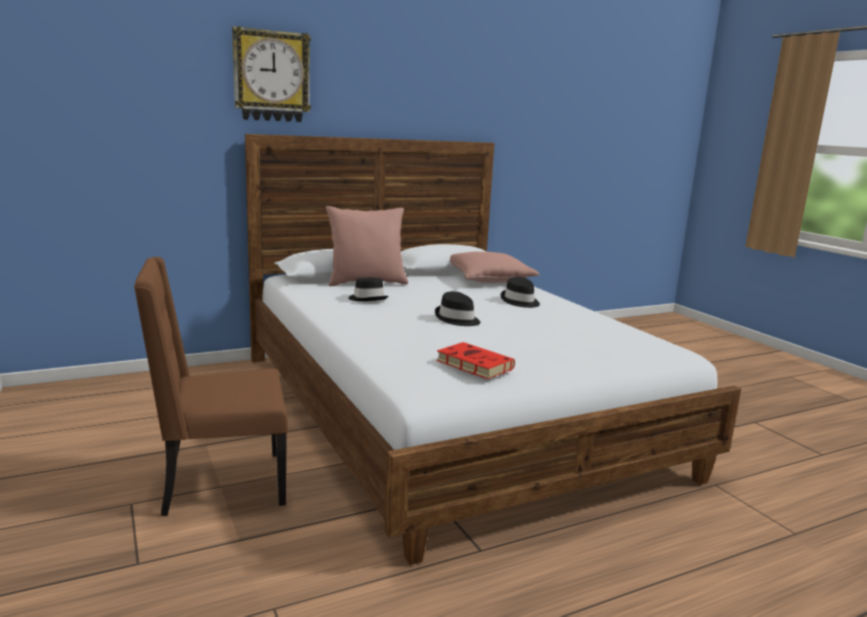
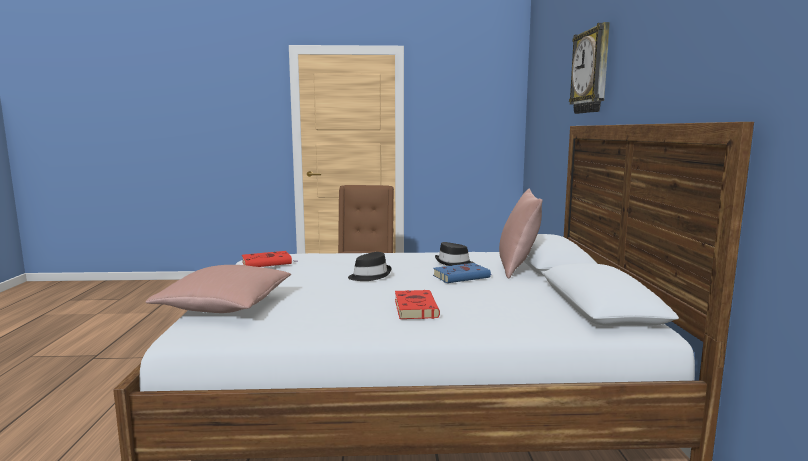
camera: 115 degrees right, 5 degrees down
(418, 294) = (462, 276): none -> blue book
(488, 280) = (533, 315): pink pillow -> pink pillow (225, 306)
(520, 301) = (415, 308): black hat -> red book

